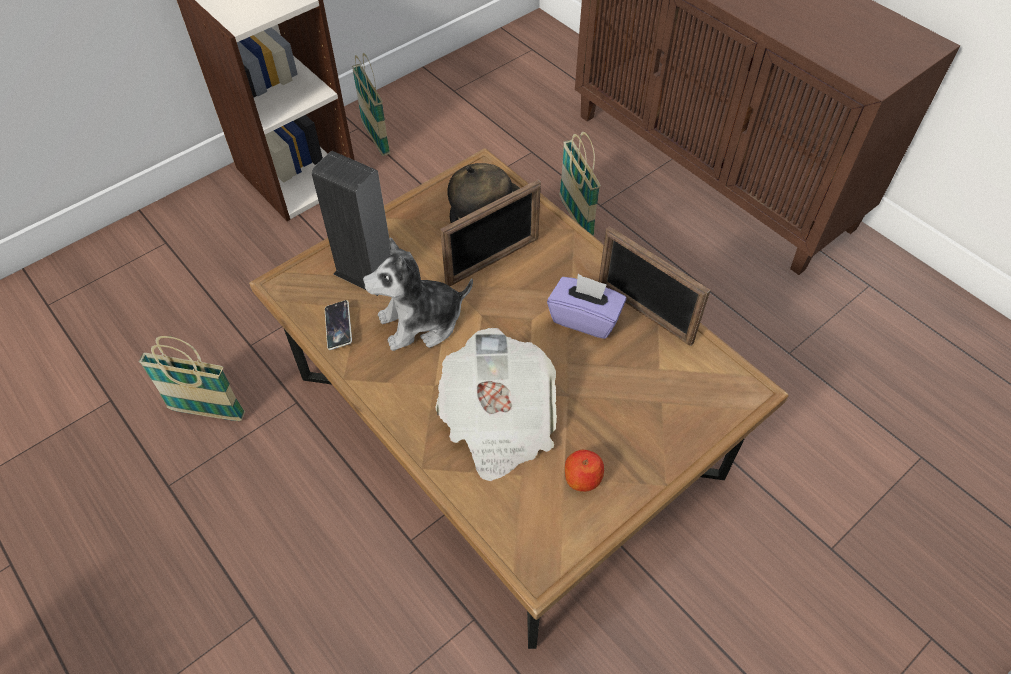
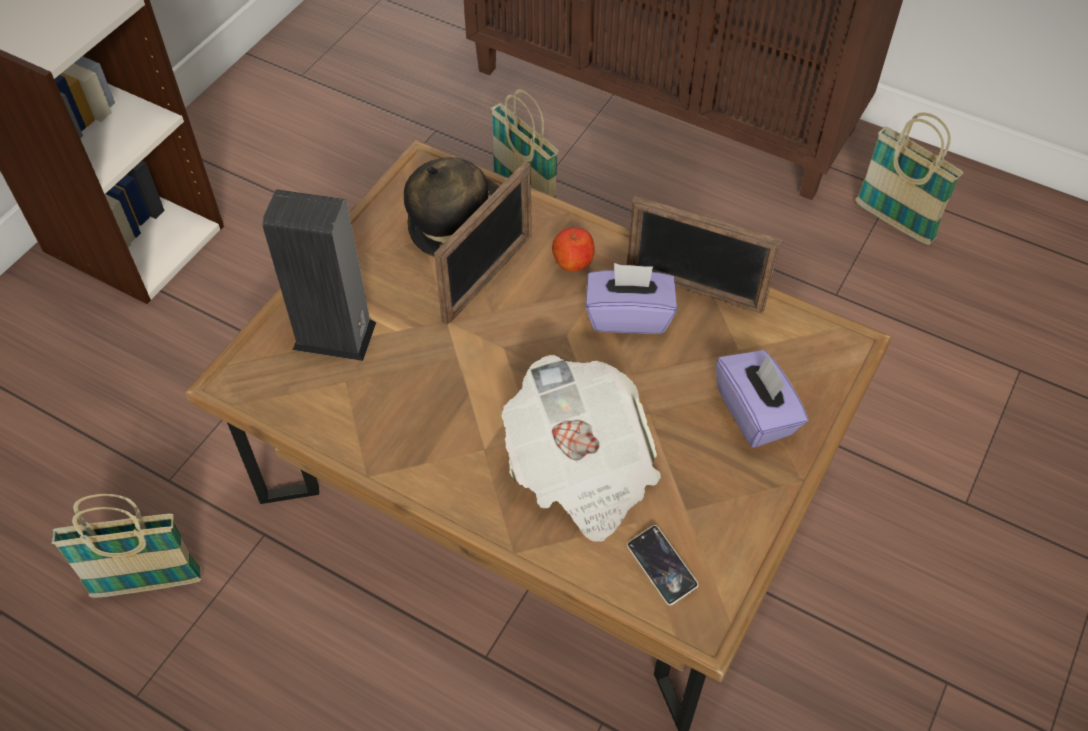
camera: 20 degrees left, 0 degrees up
(338, 327) = (331, 414): phone -> phone (661, 567)
(375, 139) = (222, 164): basket -> basket (894, 222)
(421, 322) = (433, 377): plush toy -> none
(582, 477) = (707, 502): apple -> apple (573, 261)
(651, 421) = (756, 413): none -> purple tissue box

